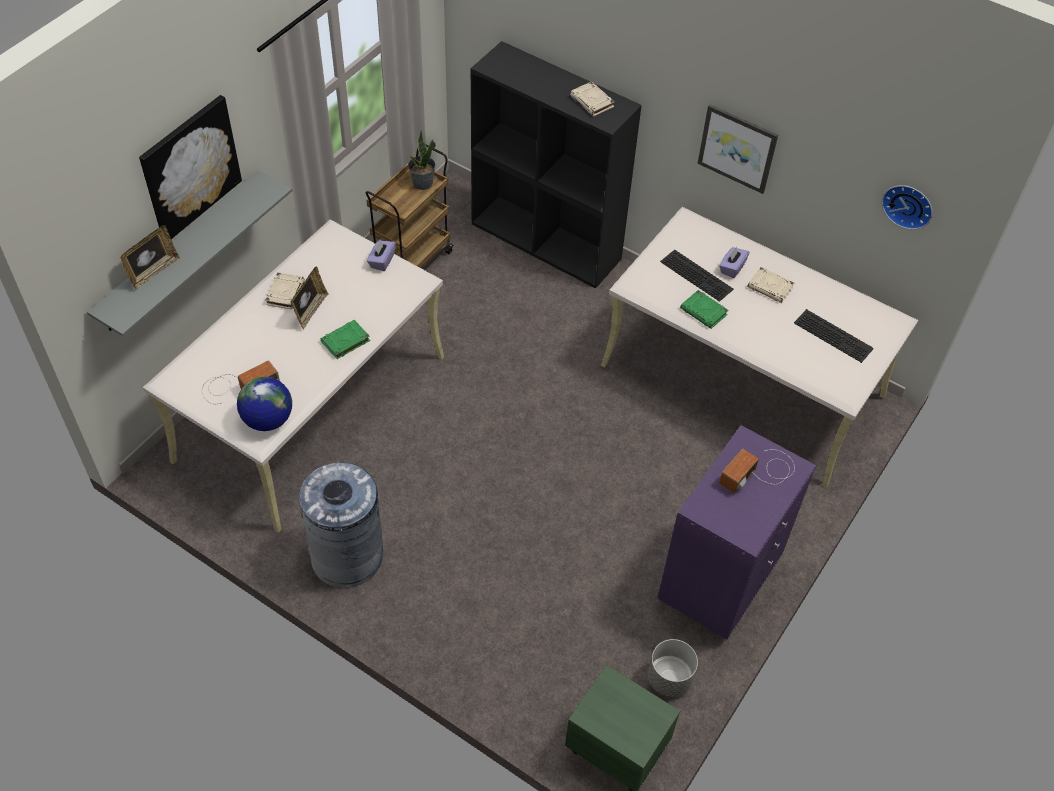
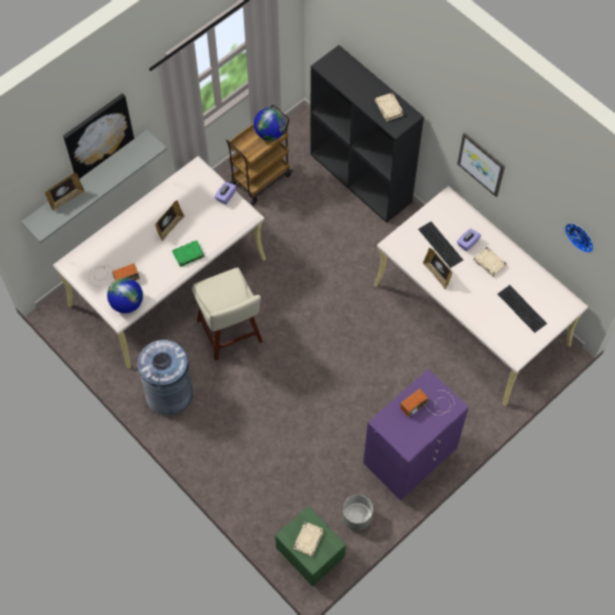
camera: 15 degrees right, 10 degrees up
(285, 292) = (156, 210): beige book -> beige book (308, 539)
(418, 460) = (230, 334): none -> beige stool
(422, 183) = (270, 133): potted plant -> globe
(704, 312) = (437, 274): green book -> picture frame

